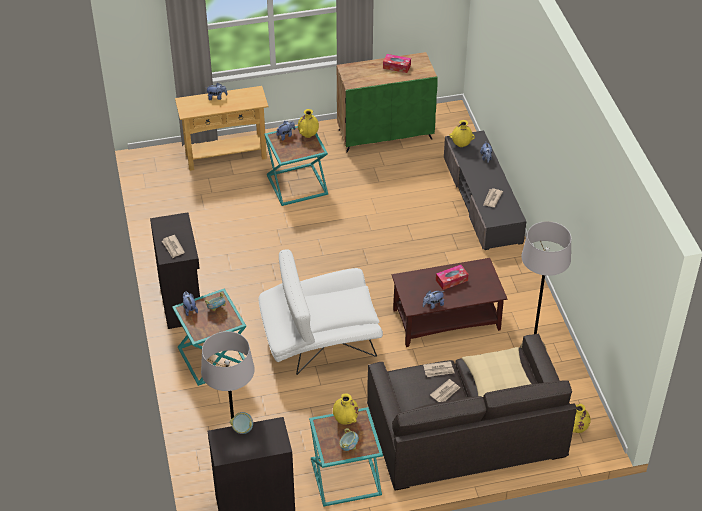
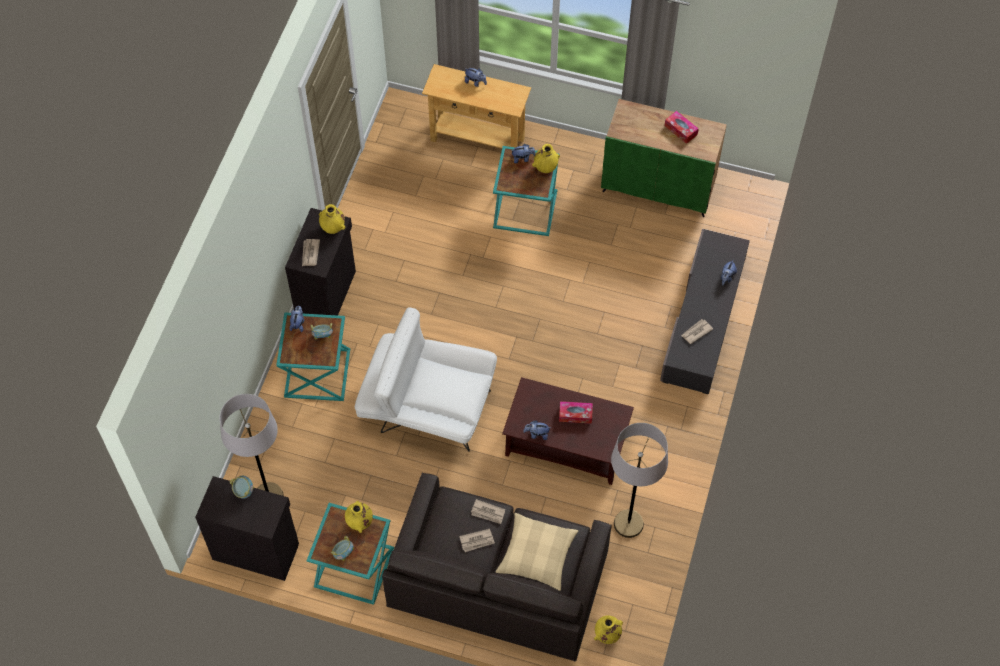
camera: 30 degrees right, 15 degrees up
(461, 145) = (712, 248): yellow vase -> yellow vase (333, 228)

